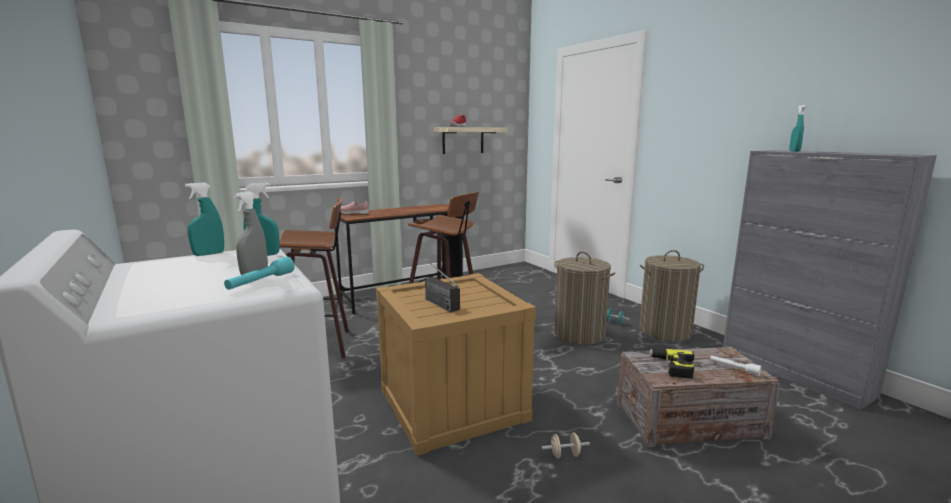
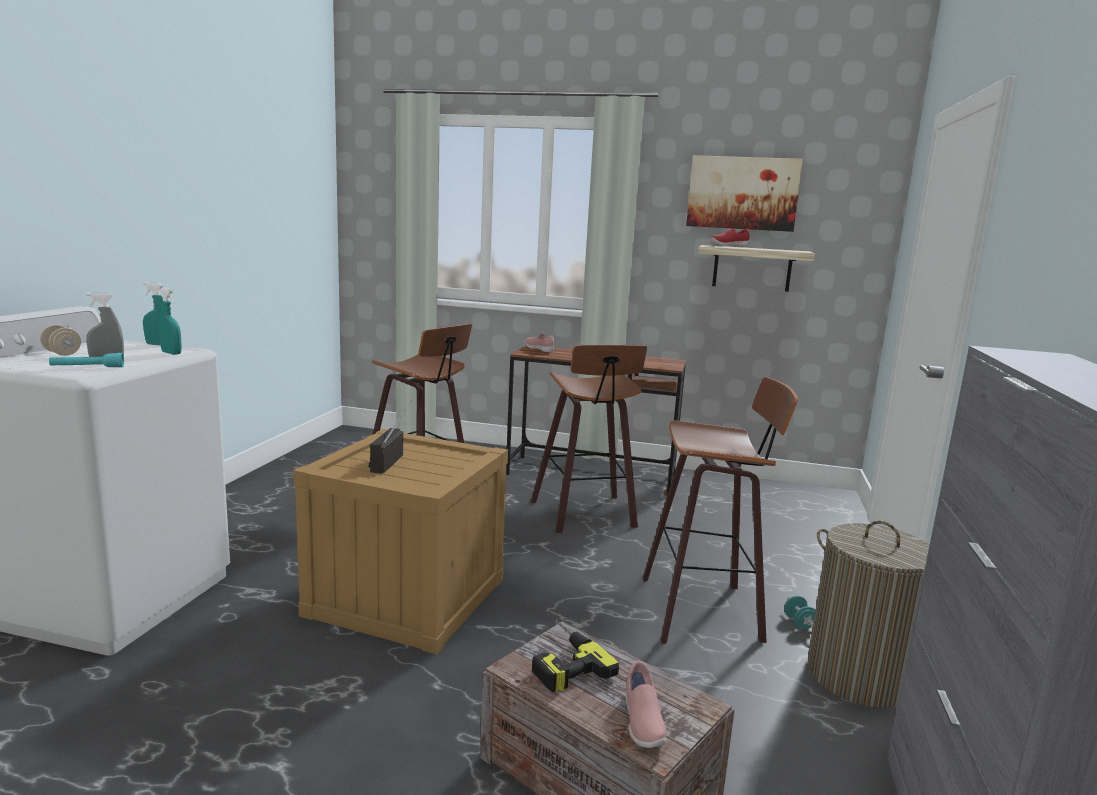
camera: 45 degrees right, 0 degrees up
(453, 92) = (742, 193): none -> picture
(565, 455) = (393, 700): beige dumbbell -> beige dumbbell (62, 353)
(579, 334) = (704, 610): laundry basket -> stool
(733, 369) = (641, 723): white flashlight -> pink shoe
(794, 151) = (1027, 361): turquoise spray bottle -> none

